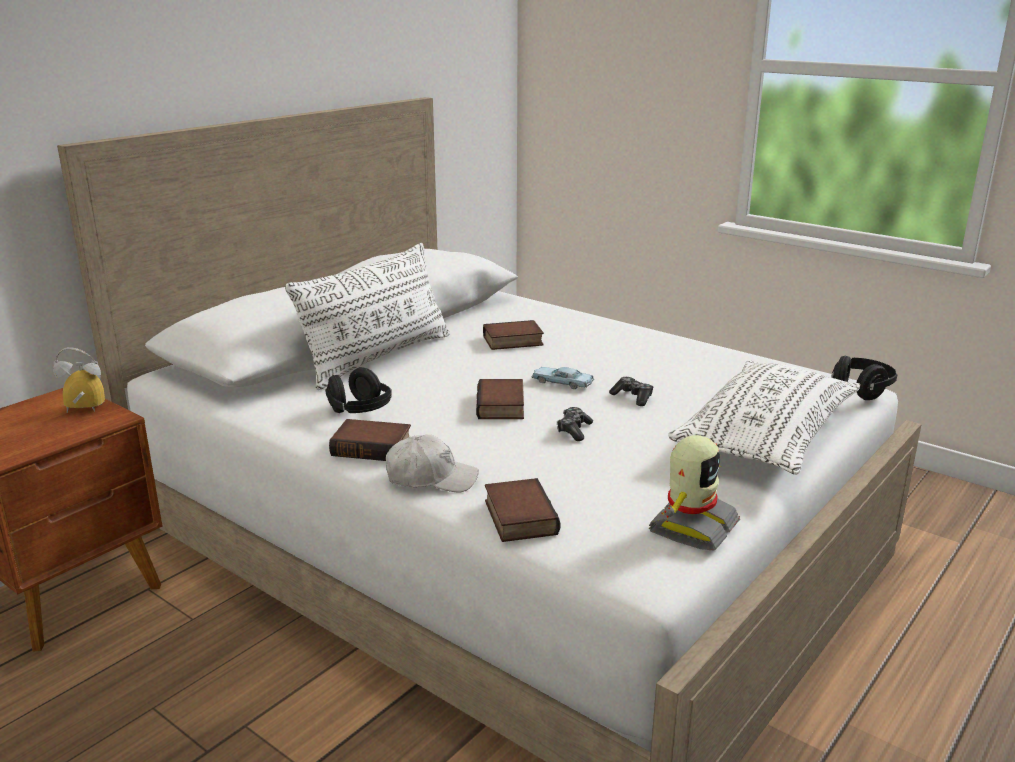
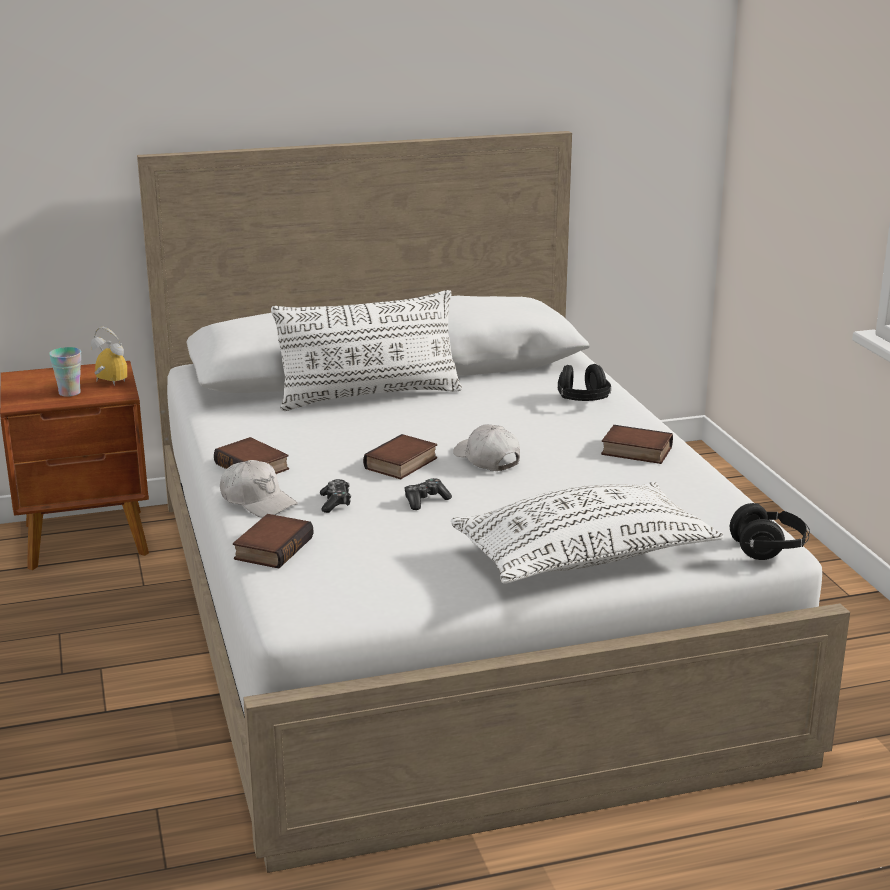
camera: 35 degrees right, 0 degrees up
(50, 432) = (69, 393): none -> cup
(359, 411) = (286, 436): black headphones -> black headphones (582, 401)
(512, 341) = (508, 411): book -> book (635, 451)
(562, 383) = (487, 459): blue toy car -> white cap
(633, 397) = (527, 489): game controller -> game controller (335, 502)
(691, 527) = (384, 598): toy robot -> none

